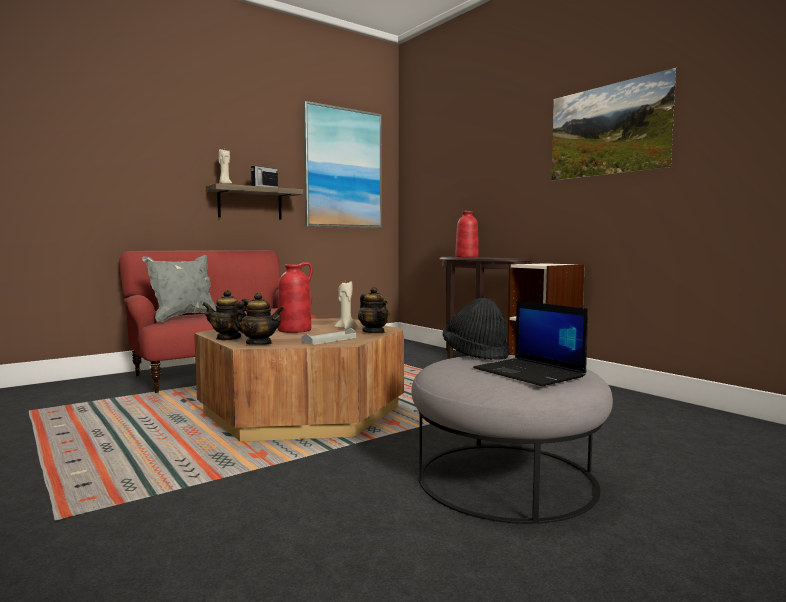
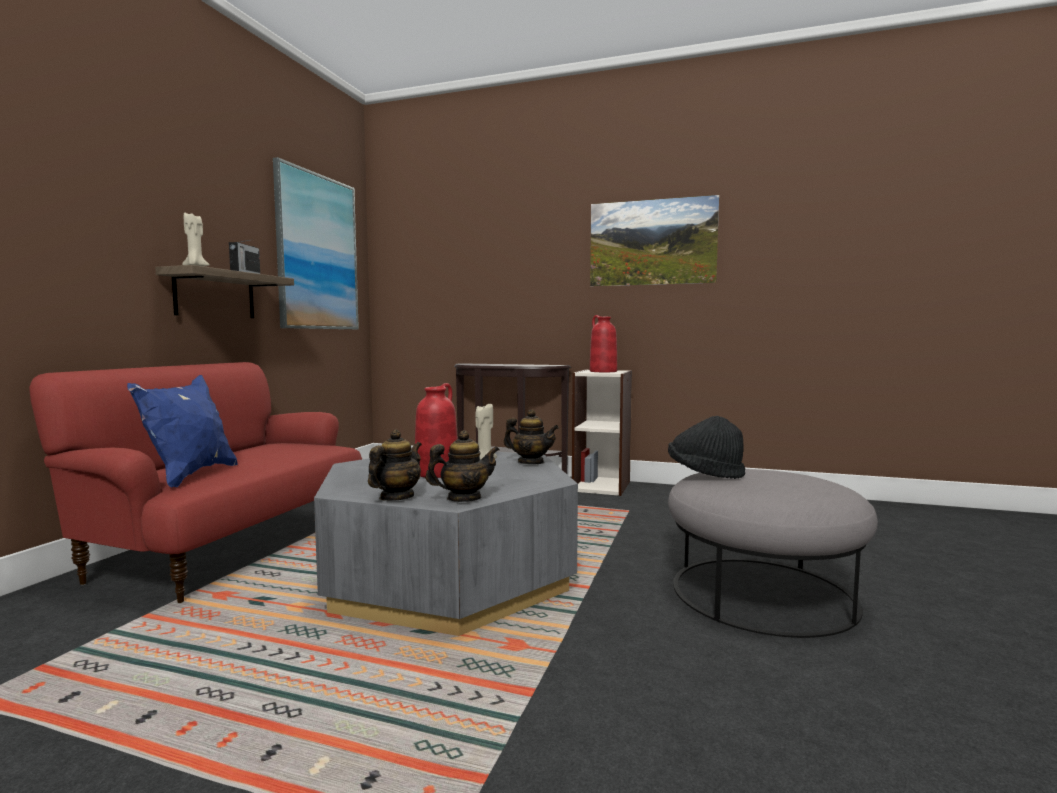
camera: 35 degrees left, 0 degrees up
(183, 318) = (190, 476): grey pillow -> blue pillow
(229, 338) = (396, 497): teapot -> teapot turned 150 degrees clockwise
(303, 410) = (448, 574): brown coffee table -> grey coffee table
(329, 340) = (522, 480): grey tray -> none
(466, 257) = (491, 364): red vase -> red vase (602, 371)
(530, 373) = (803, 486): laptop -> none

